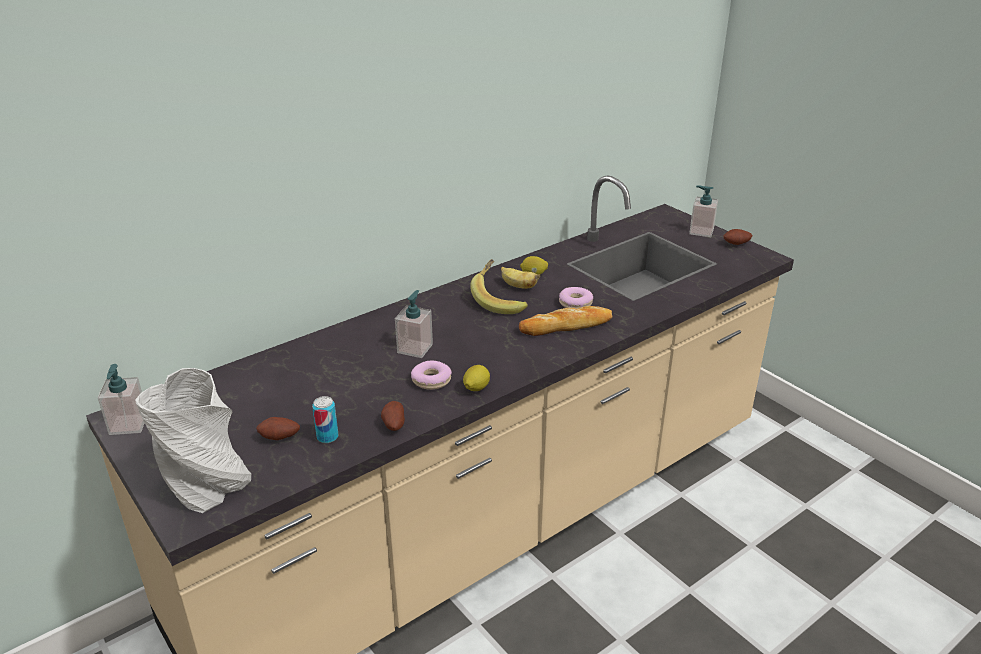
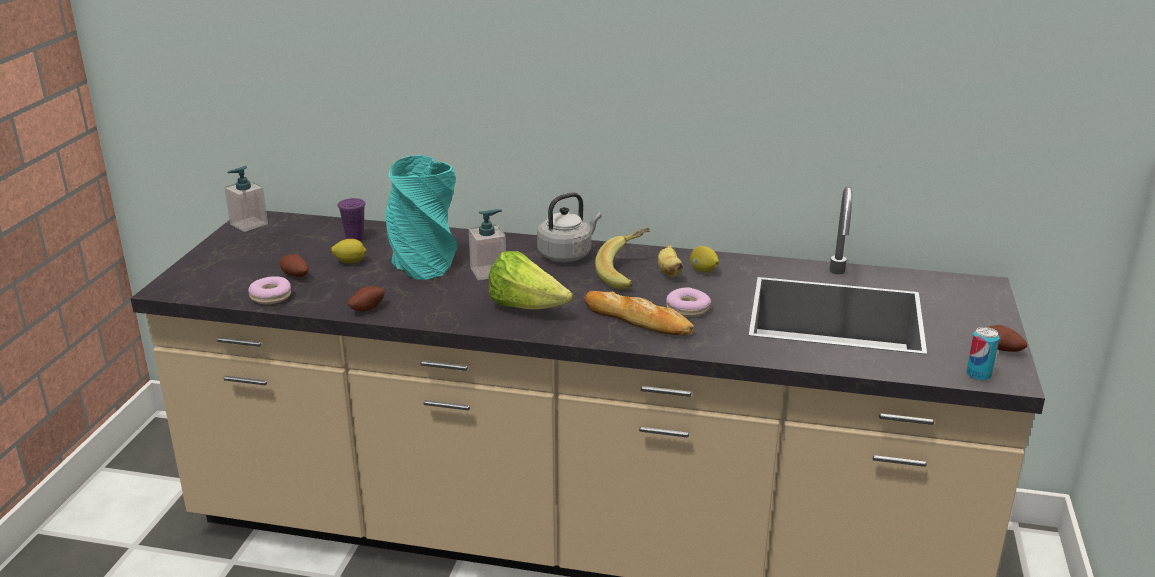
camera: 50 degrees right, 5 degrees down
(206, 486) = (210, 277): grey vase -> none
(257, 381) = (355, 238): none -> purple cup
(327, 437) = (318, 291): can -> can (978, 375)
(356, 369) = (423, 263): none -> turquoise vase
(431, 380) = (451, 297): donut -> donut (271, 296)
(437, 308) = (567, 255): none -> grey kettle
(476, 388) = (466, 320): lemon -> lemon (350, 262)
(491, 357) = (526, 307): none -> lettuce
(701, 231) = (985, 319): soap dispenser -> none

